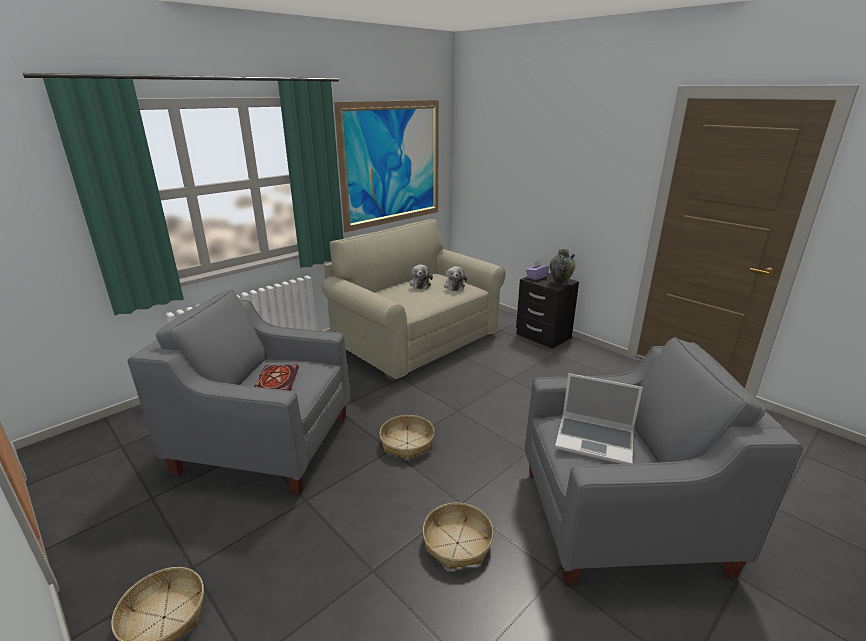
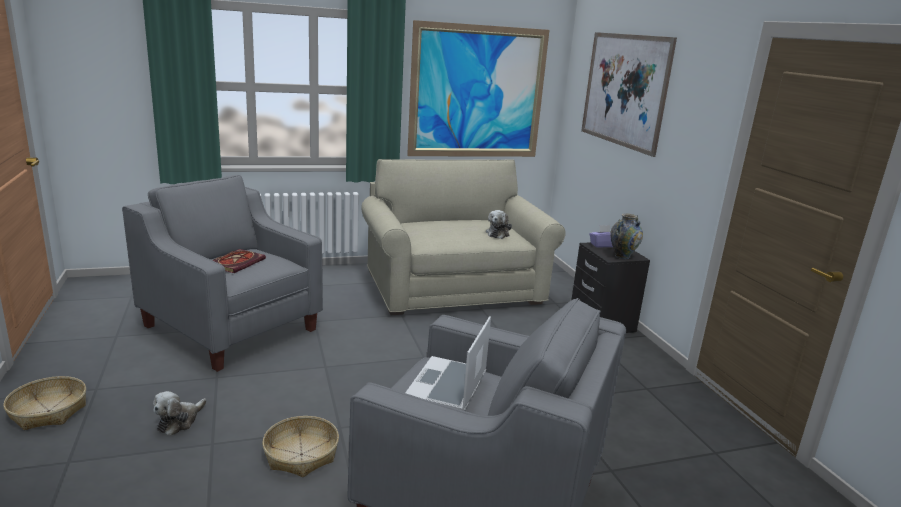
camera: 25 degrees right, 5 degrees down
(407, 443) = (346, 366): basket -> none
(420, 284) = (464, 224): plush toy -> plush toy (179, 421)
(527, 148) = (624, 90): none -> picture
(595, 440) = (448, 386): laptop -> laptop turned 60 degrees clockwise

